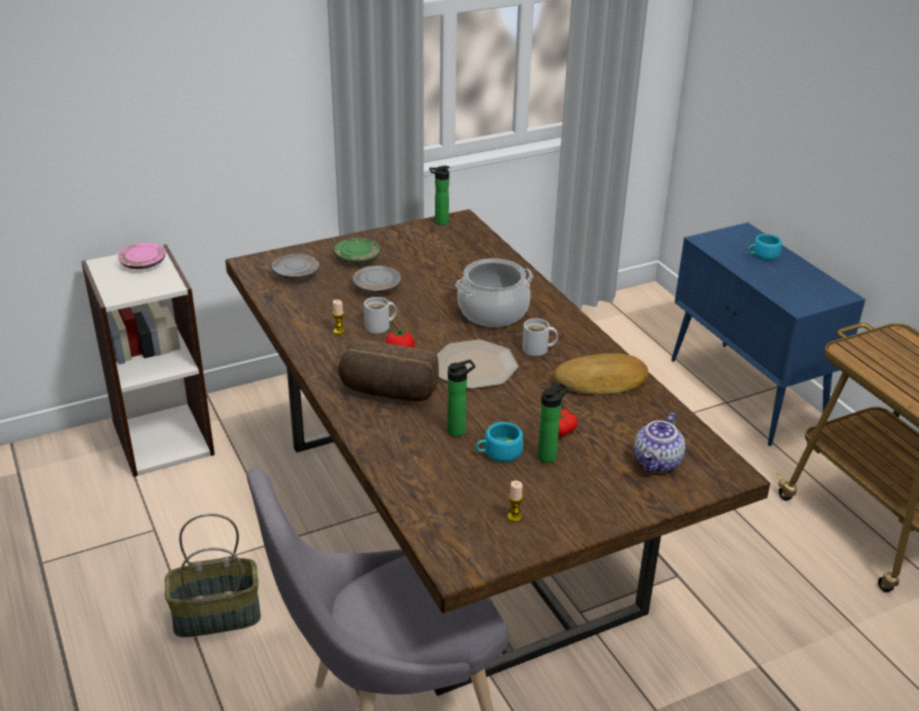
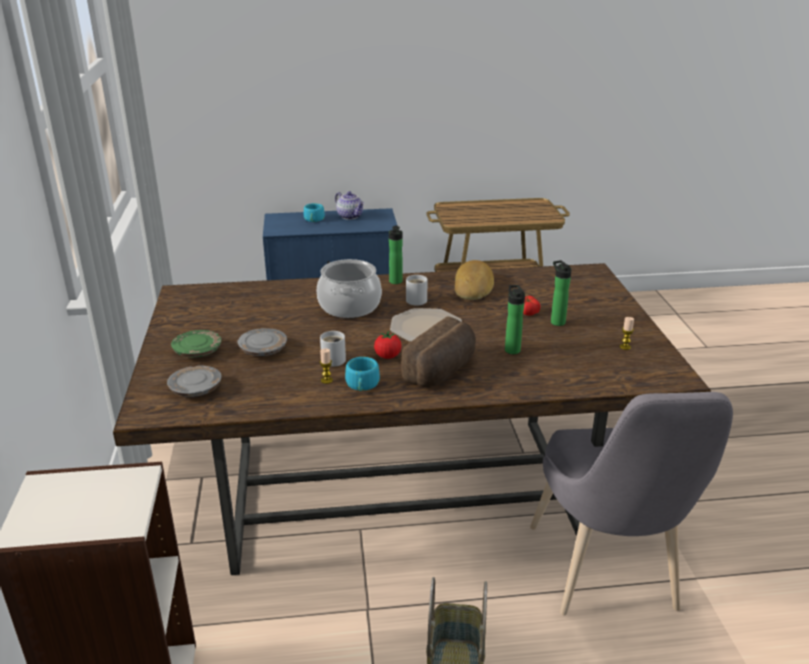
camera: 70 degrees left, 5 degrees down
(143, 263) = (61, 494): pink plate -> none
(439, 222) = (172, 302): bottle -> bottle (395, 282)
(498, 453) = (547, 339): turquoise cup -> turquoise cup (362, 385)
(658, 463) = (576, 288): teapot -> teapot (350, 216)

